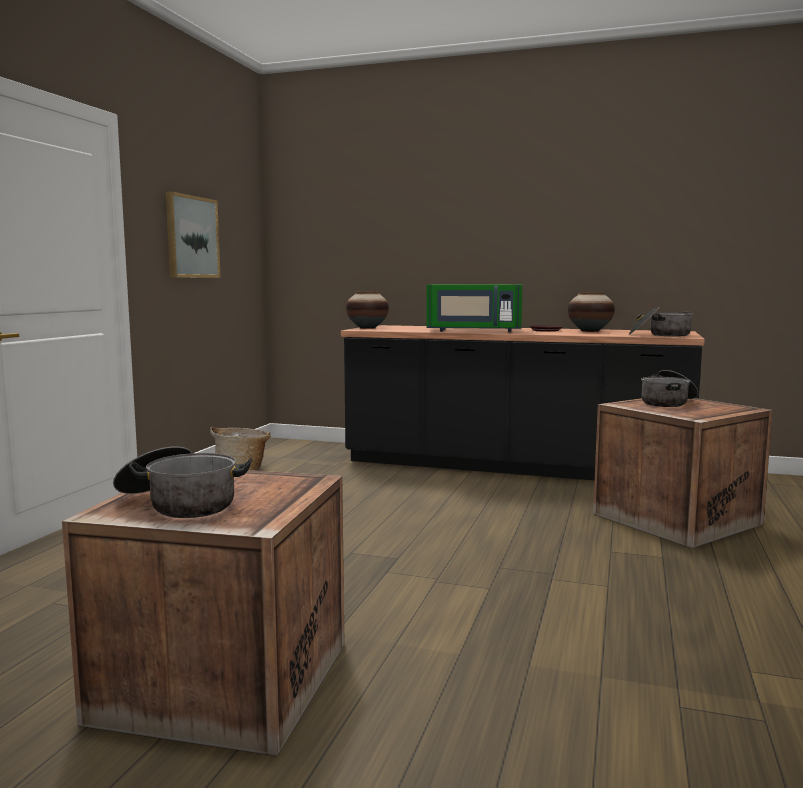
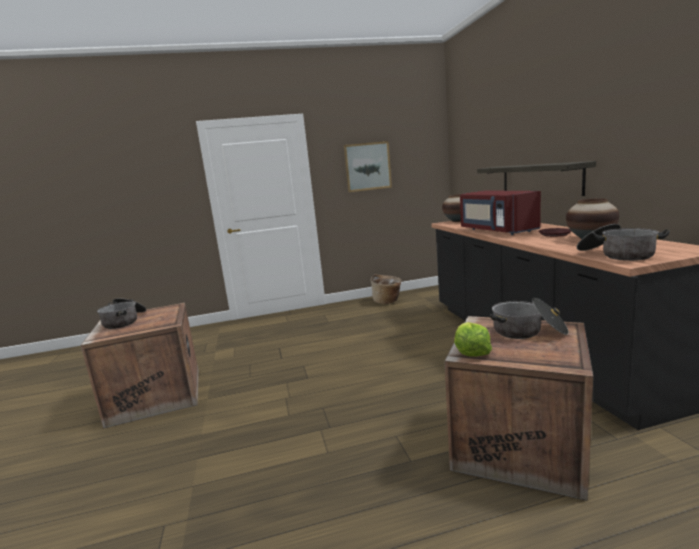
camera: 60 degrees right, 5 degrees up
(472, 276) = (540, 179): none -> shelf
(474, 331) = (496, 231): green microwave -> red microwave
(690, 416) = (471, 351): none -> lettuce

